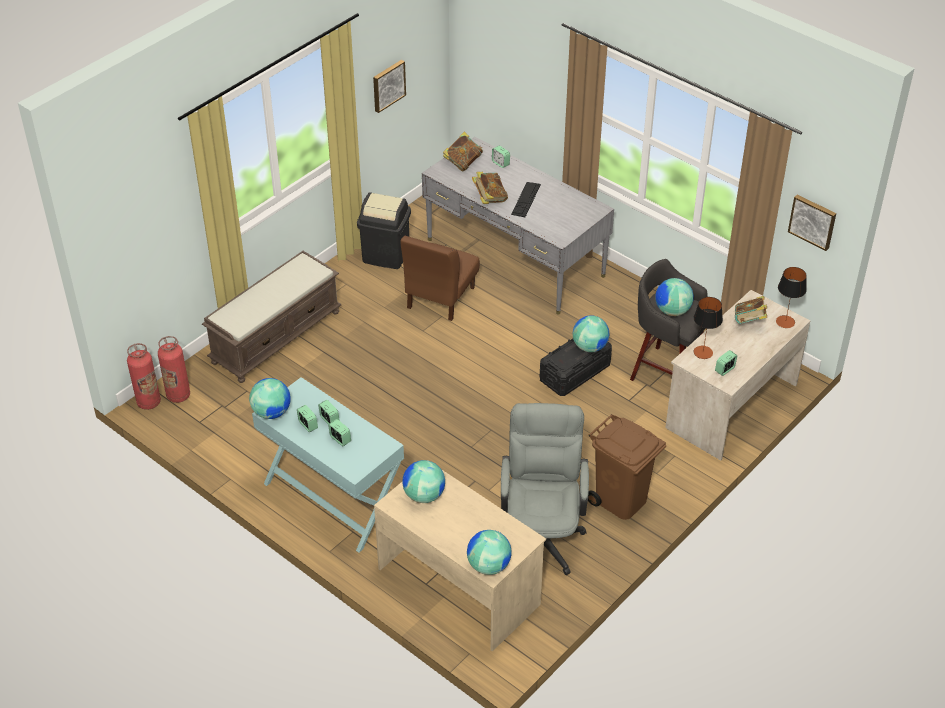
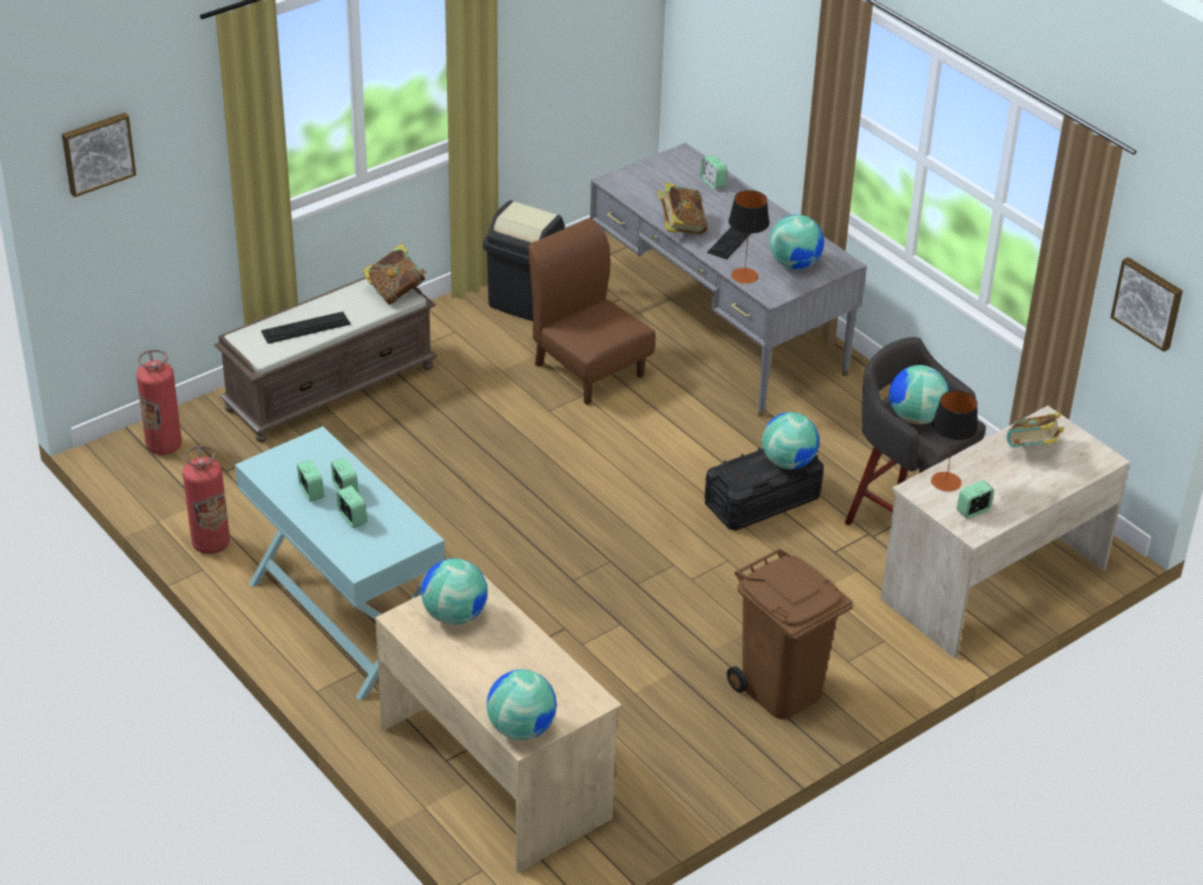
camera: 10 degrees right, 5 degrees down
(149, 402) = (119, 449): fire extinguisher -> fire extinguisher (211, 544)
(260, 303) = (305, 327): none -> keyboard
(271, 412) = (264, 467): globe -> globe (794, 264)
(388, 85) = (557, 42): picture -> picture (97, 153)
(440, 297) = (589, 369): brown chair -> brown chair turned 105 degrees clockwise
(463, 162) = (657, 174): book -> book (395, 292)
(542, 534) = (645, 719): grey office chair -> none
(785, 322) = (1089, 458): table lamp -> table lamp (744, 276)

